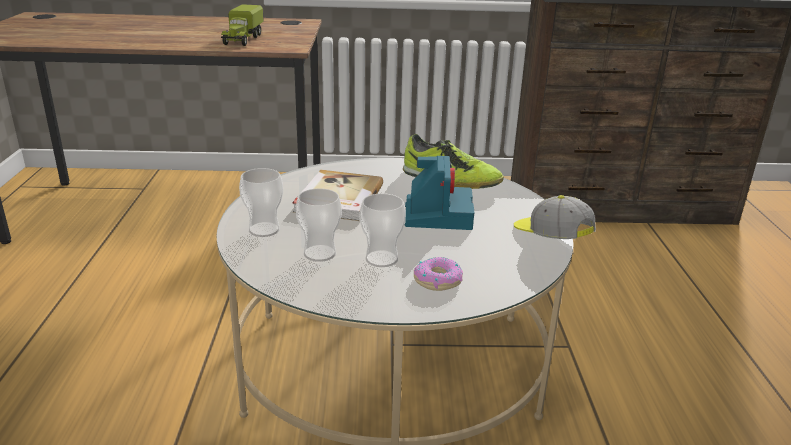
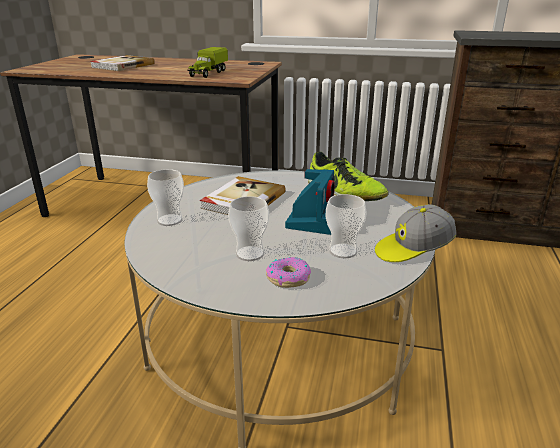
camera: 15 degrees right, 0 degrees up
(113, 30) = (122, 66): none -> book
(319, 253) = (201, 244): cup -> cup (343, 251)
(550, 237) = (413, 250): cap -> cap turned 90 degrees counterclockwise

